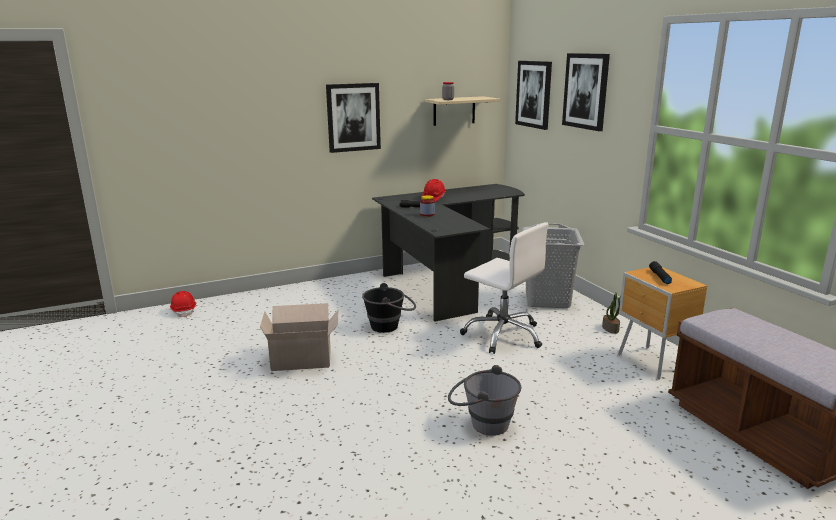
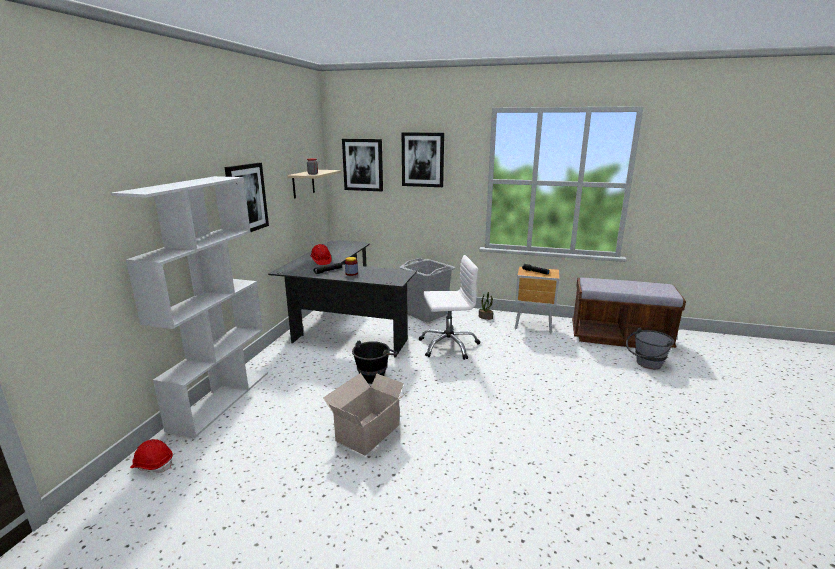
camera: 50 degrees left, 0 degrees up
(273, 293) = (221, 399): none -> white bookcase
(482, 423) = (542, 399): grey bucket -> grey bucket (646, 365)

